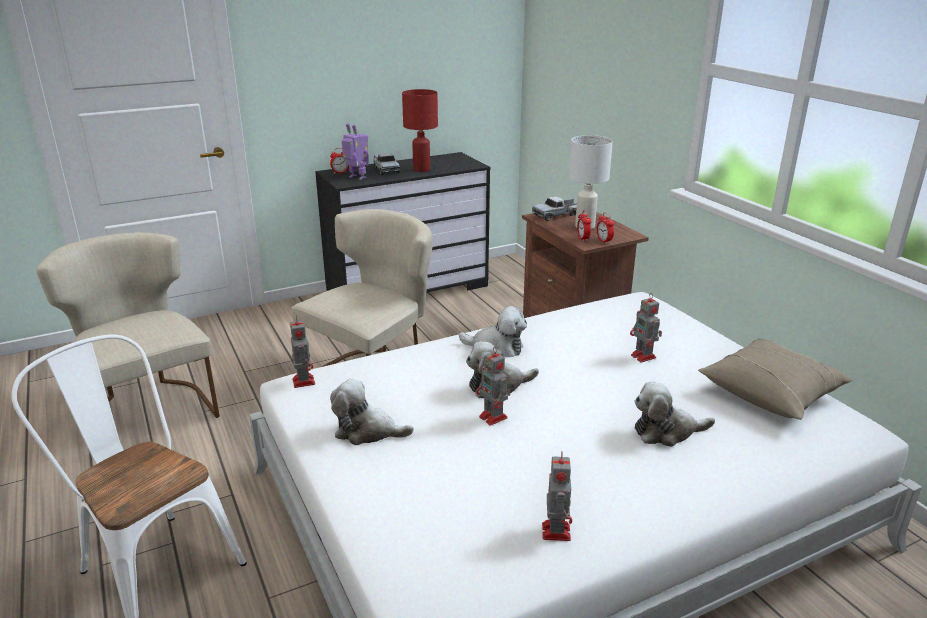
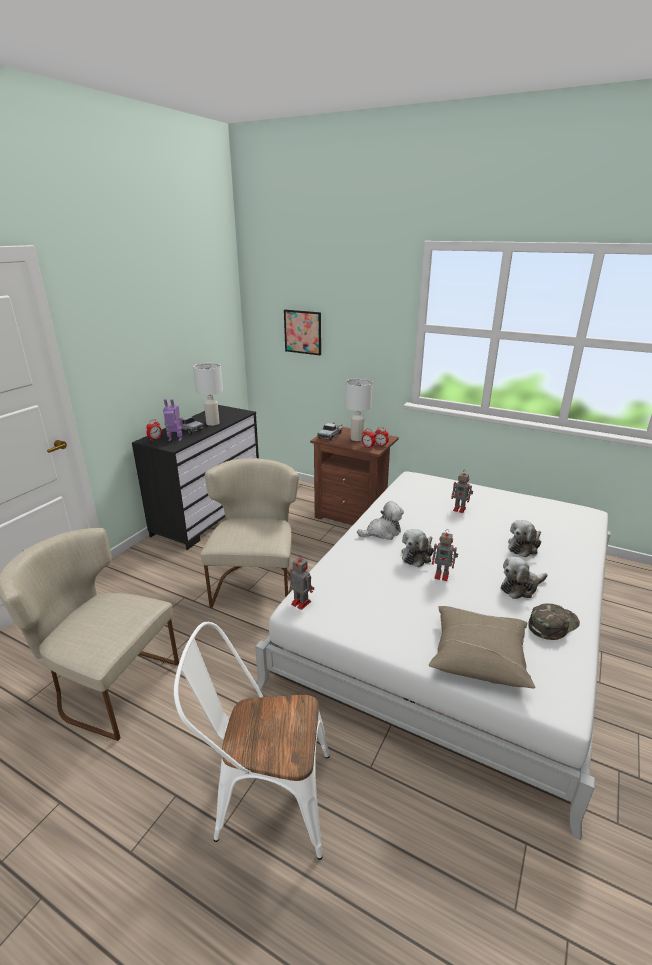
camera: 35 degrees left, 0 degrees up
(367, 431) = (387, 617): plush toy -> plush toy (520, 587)
(421, 169) = (212, 423): red table lamp -> white table lamp
(556, 530) = (552, 624): toy robot -> green cap
(577, 65) = (303, 332): none -> picture
(771, 393) = (537, 507): beige pillow -> beige pillow (478, 656)

